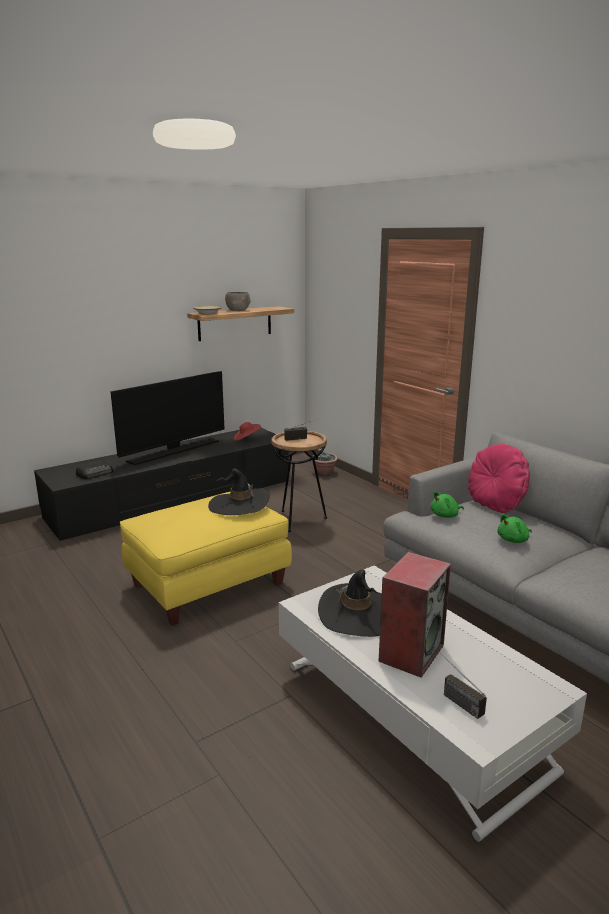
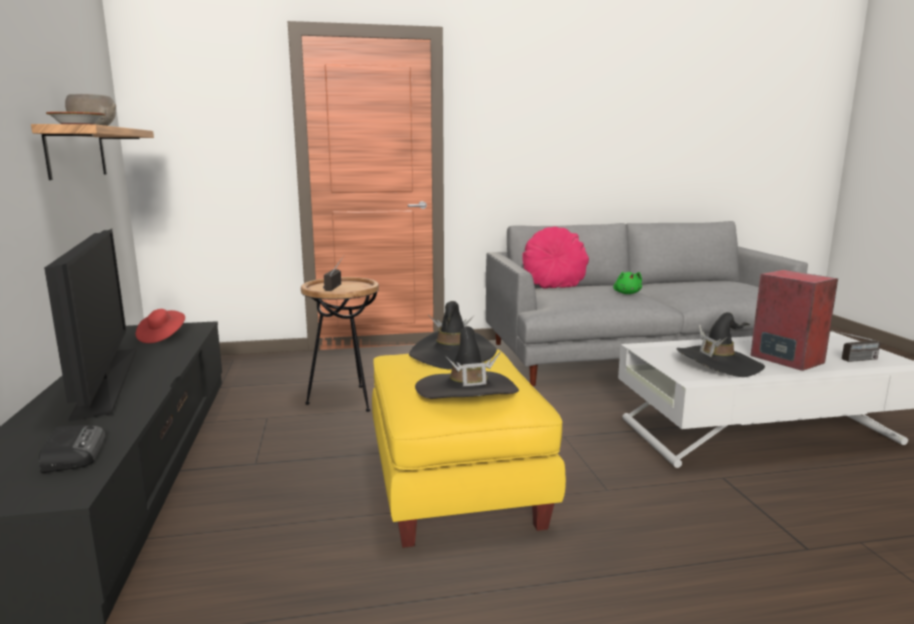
camera: 65 degrees left, 5 degrees down
(173, 521) = (467, 391): none -> black hat
(324, 472) = (236, 362): potted plant -> none
(445, 515) = (562, 299): green plush toy -> none

